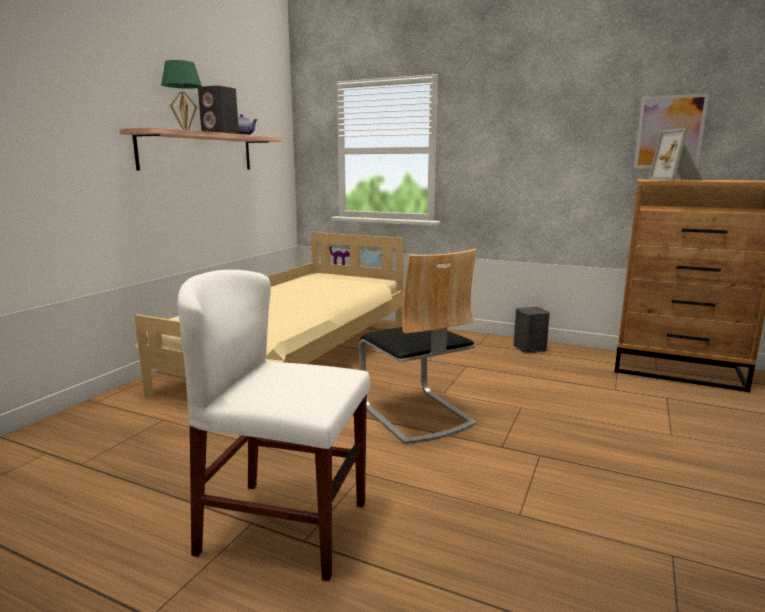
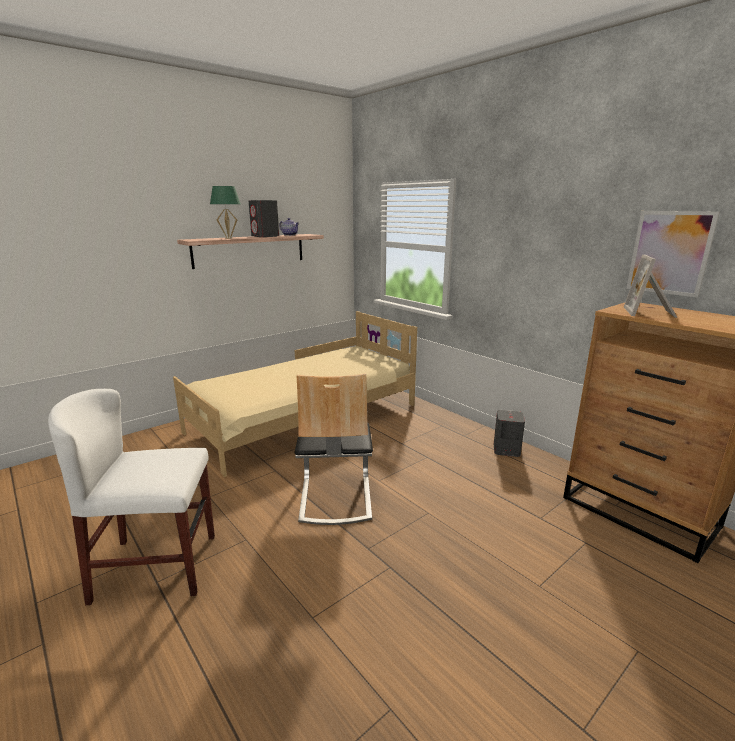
camera: 25 degrees right, 5 degrees up
(285, 527) = (156, 567): white chair -> white chair turned 45 degrees counterclockwise

